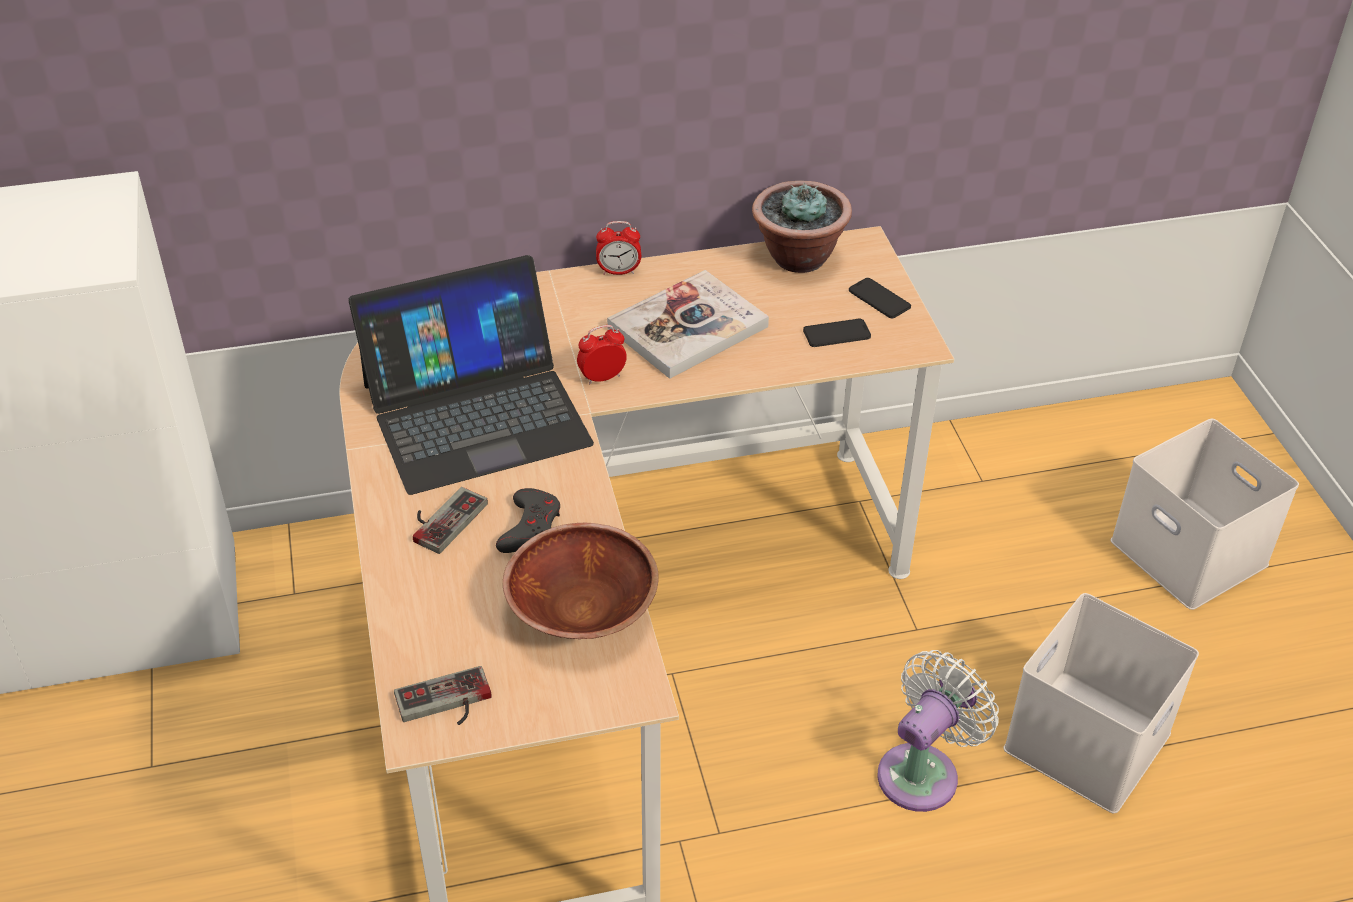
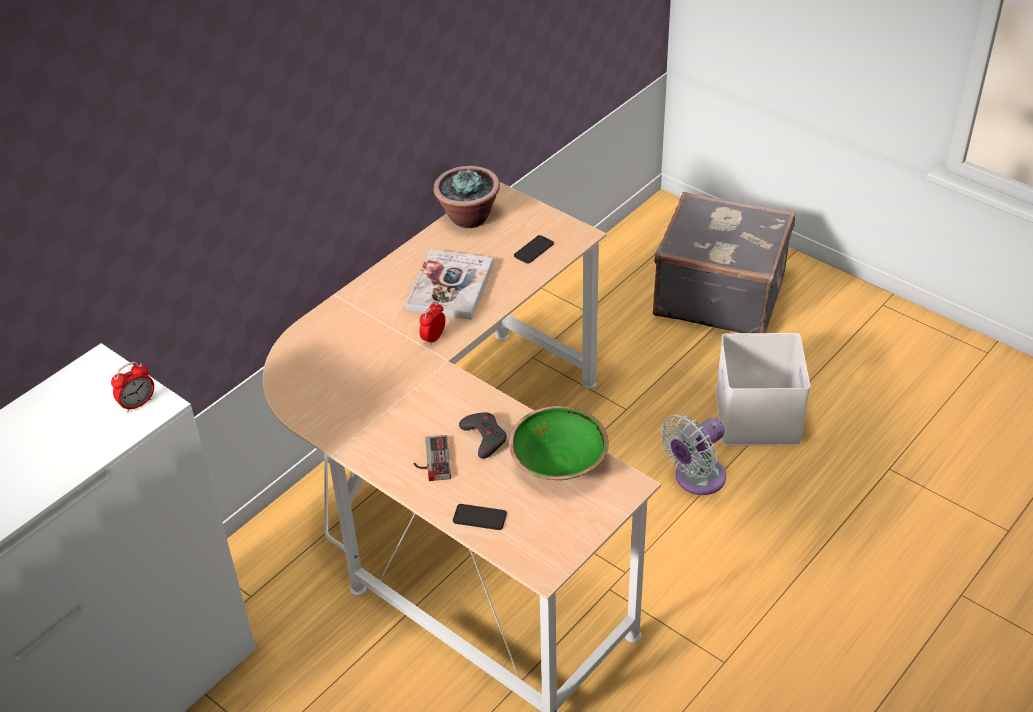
camera: 35 degrees left, 0 degrees up
(446, 705) = (542, 549): game controller -> none
(475, 413) = (384, 395): laptop -> none
(583, 609) = (558, 461): brown bowl -> green bowl
(619, 271) = (376, 275): alarm clock -> alarm clock (138, 404)
(879, 299) = (536, 220): phone -> phone (479, 517)
(923, 771) = (696, 479): white fan -> white fan turned 135 degrees counterclockwise
(1185, 552) = (719, 295): white storage box -> grey suitcase

